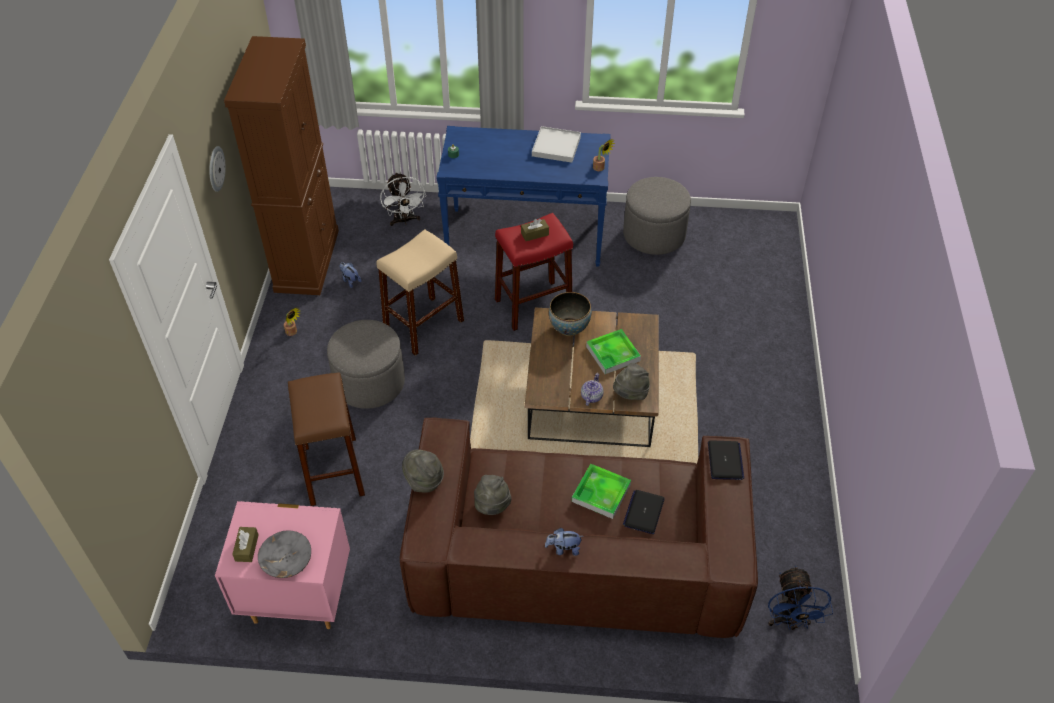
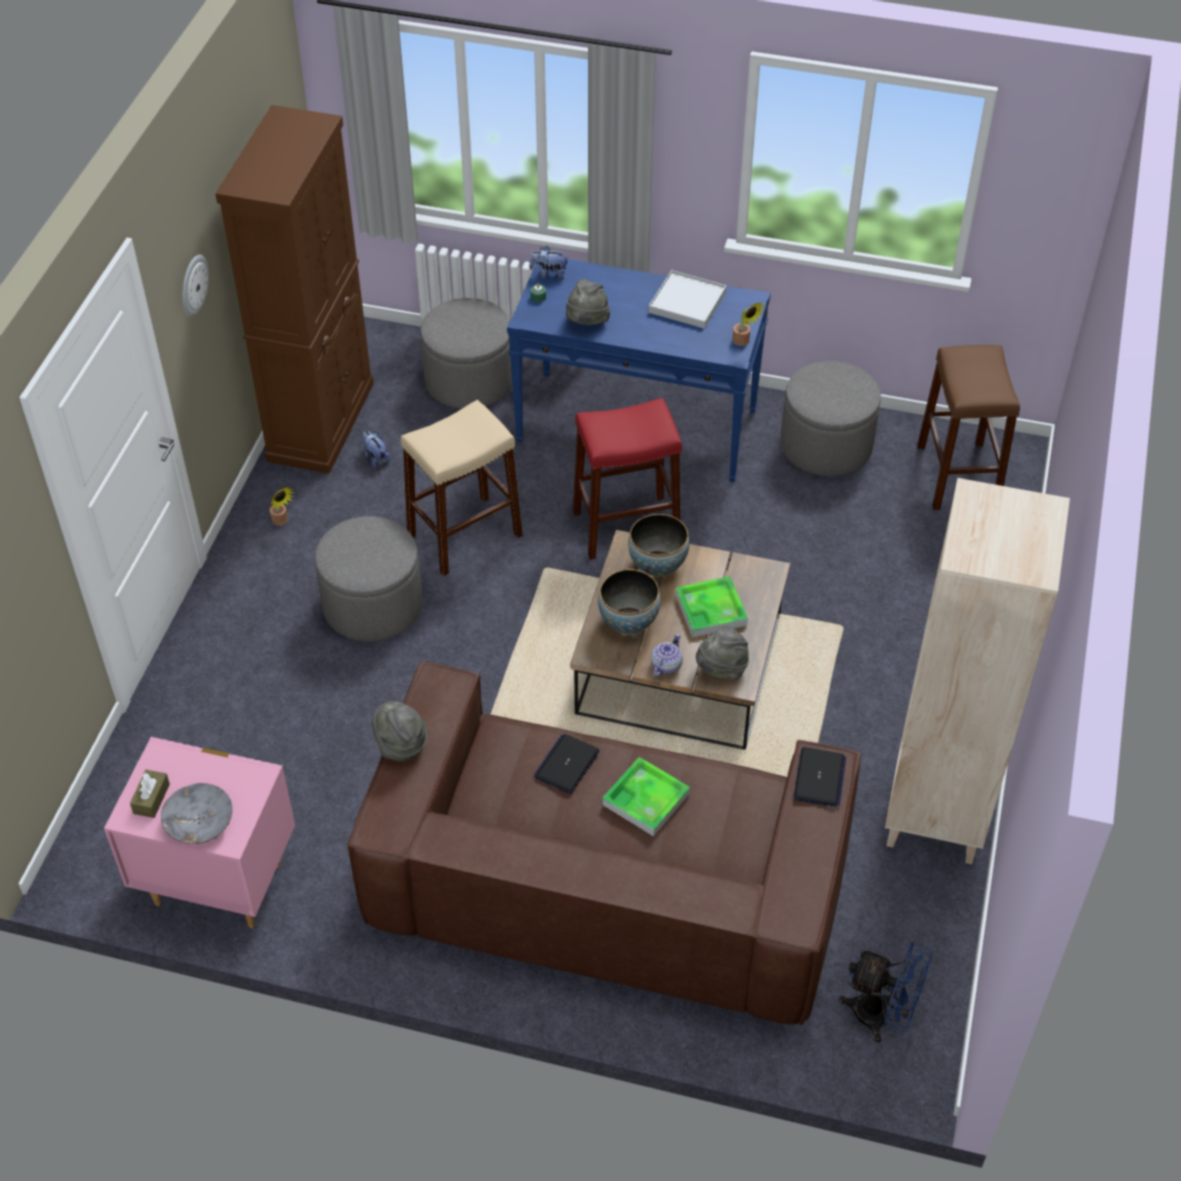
camera: 10 degrees right, 0 degrees up
(333, 470) = (299, 719): brown stool -> brown stool (957, 475)
(404, 220) = (469, 381): white fan -> grey ottoman
(492, 506) = (492, 795): grey hat -> grey hat (586, 323)
(534, 234) = (629, 425): brown tissue box -> none
(558, 370) = (628, 622): none -> bowl
(563, 549) = (567, 863): plush toy -> plush toy (549, 274)
(643, 512) = (698, 833): laptop -> laptop (566, 764)
(788, 621) = (881, 1016): blue fan -> blue fan turned 75 degrees counterclockwise
(789, 472) = (937, 814): none -> beige bookcase

